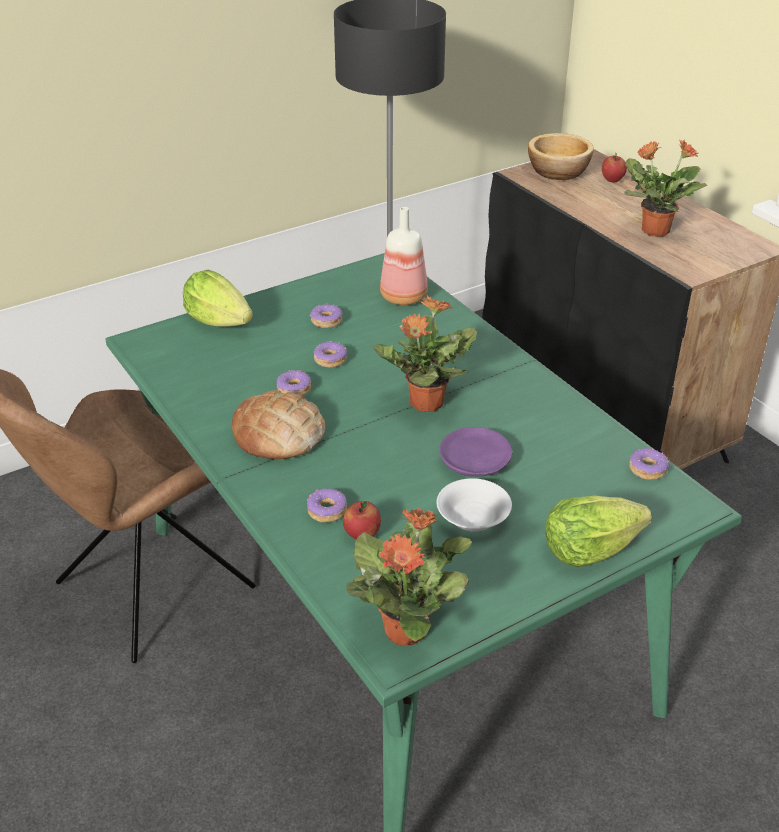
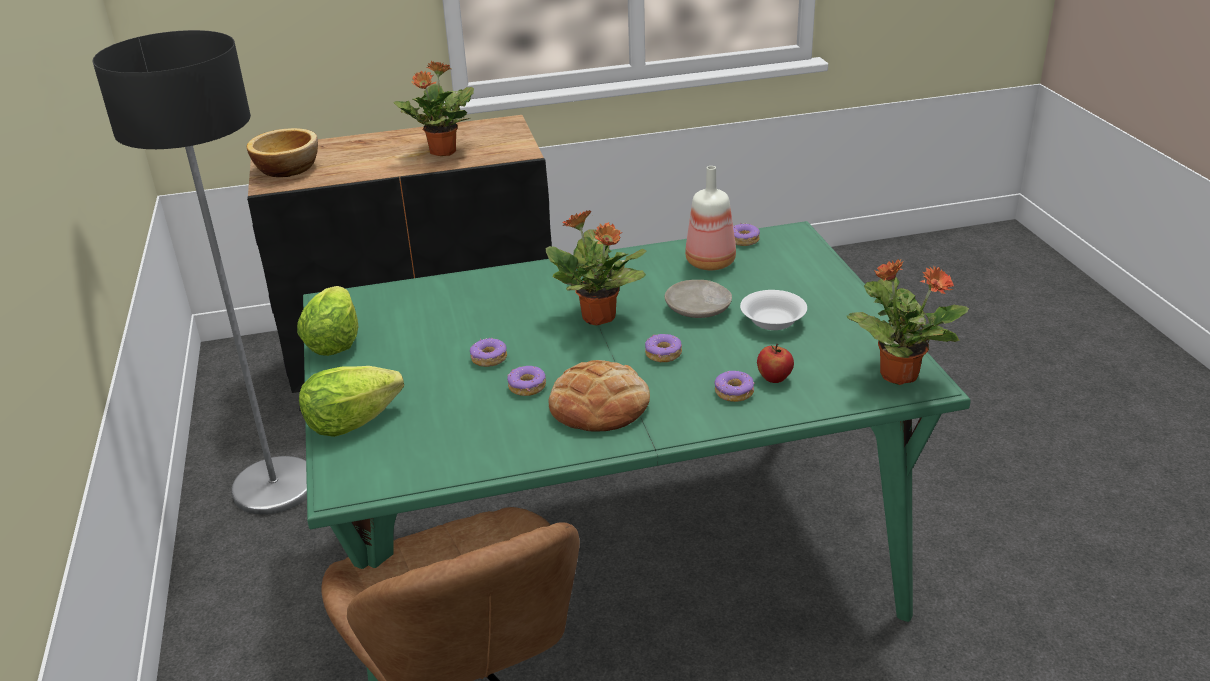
camera: 70 degrees left, 5 degrees down
(326, 321) = (413, 351): donut -> donut (663, 354)
(405, 298) = (408, 300): bottle -> bottle (711, 262)
(474, 462) = (698, 309): purple plate -> beige plate
(589, 550) = (828, 281): lettuce -> lettuce (334, 342)
(612, 180) = (333, 150): apple -> none

